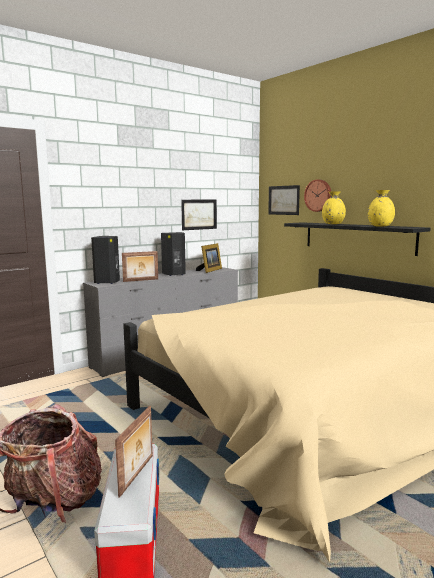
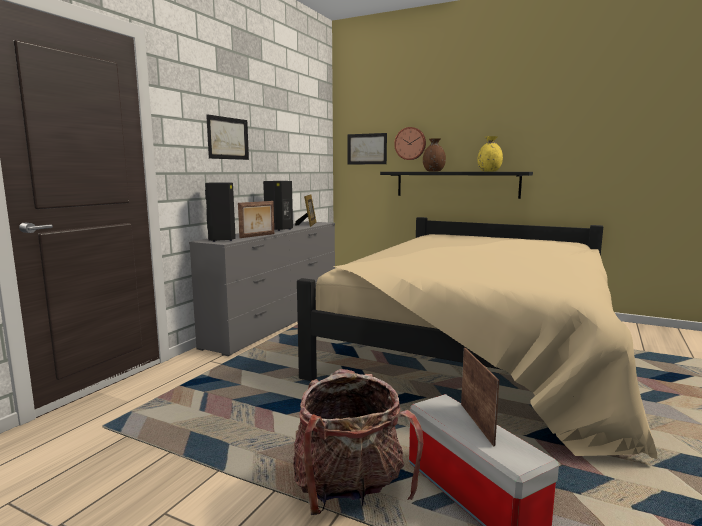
camera: 25 degrees left, 0 degrees up
(199, 214) = (289, 162): picture -> picture (228, 138)
(333, 224) = (433, 171): yellow vase -> brown vase

